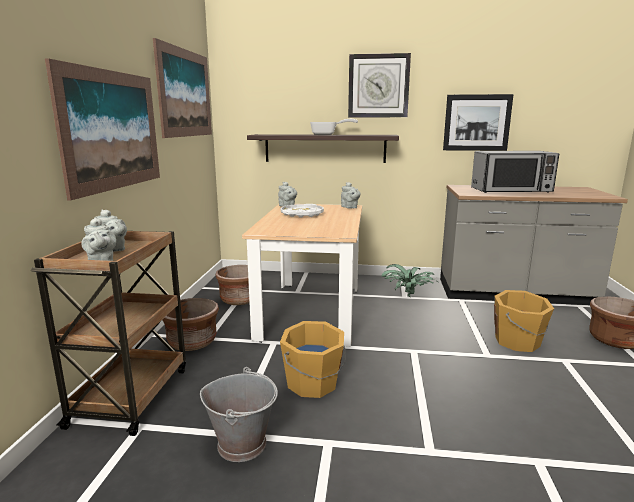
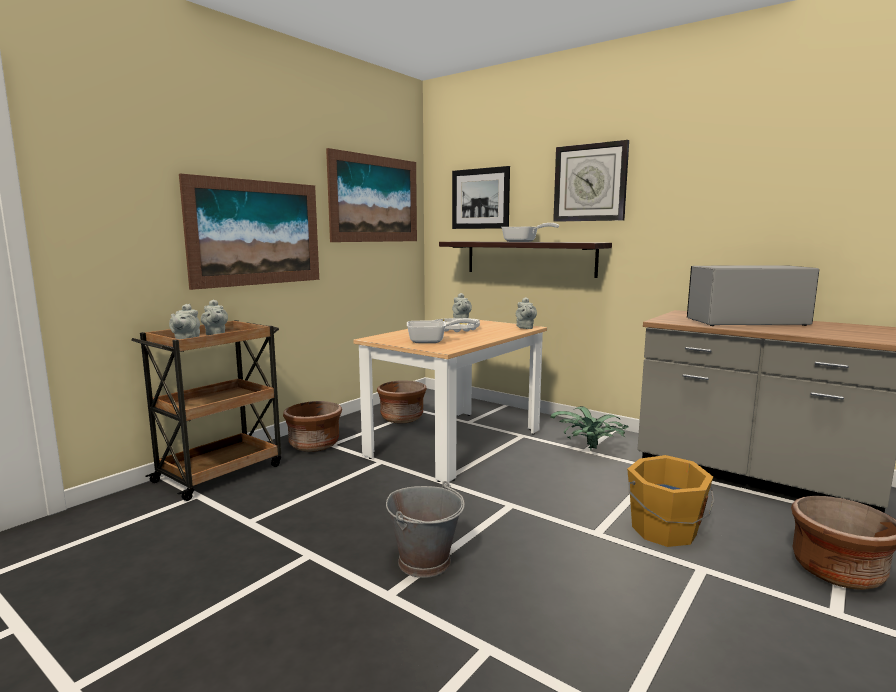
camera: 30 degrees right, 5 degrees down
(242, 444) = (246, 531): grey bucket -> grey bucket (425, 561)
(313, 384) = (366, 505): orange bucket -> none
(314, 228) = (432, 341): none -> frying pan
(477, 122) = (719, 226): picture -> picture (480, 198)
(511, 190) = (745, 322): microwave -> microwave turned 150 degrees clockwise

